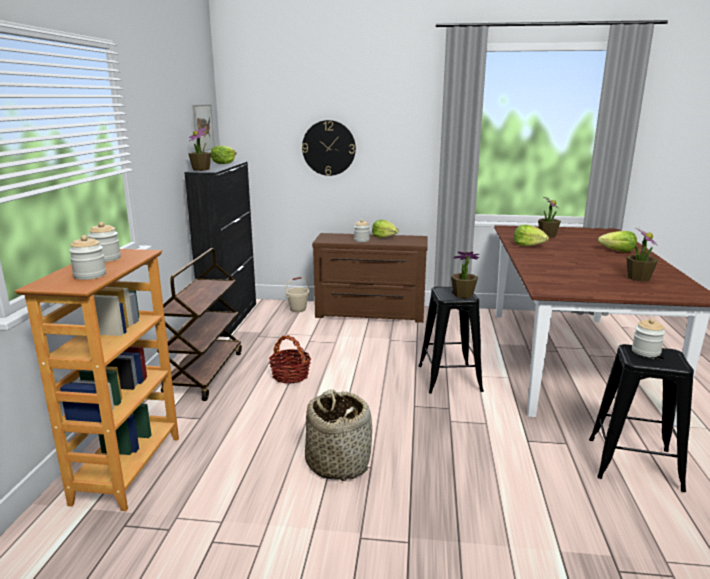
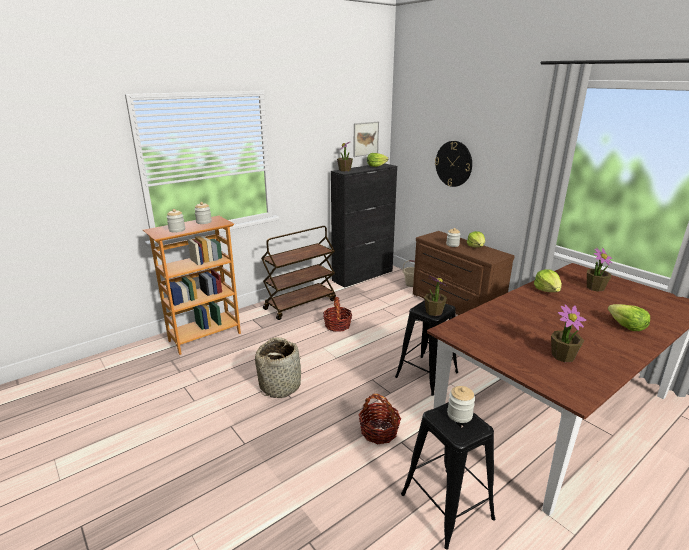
camera: 45 degrees right, 5 degrees up
(498, 444) = (379, 431): none -> basket

